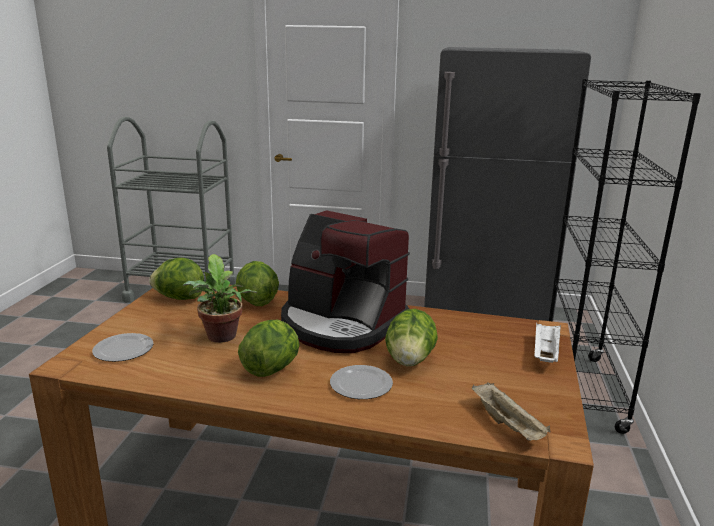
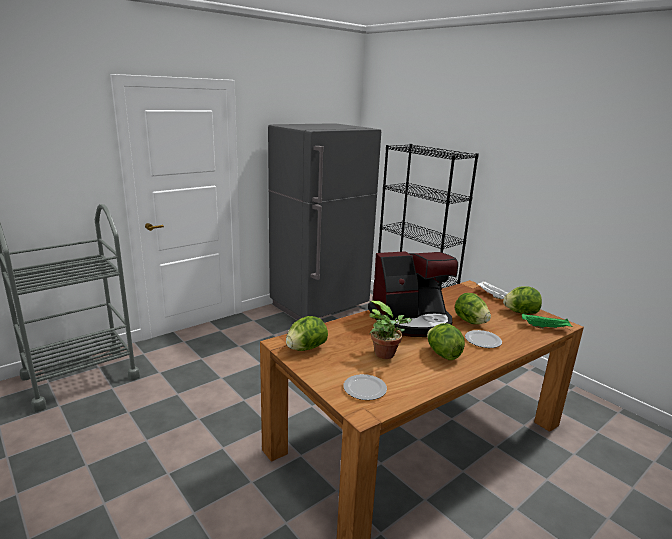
camera: 50 degrees left, 0 degrees up
(256, 301) = (348, 329): lettuce -> lettuce (520, 312)
(508, 425) = (545, 327): beige tray -> green tray

